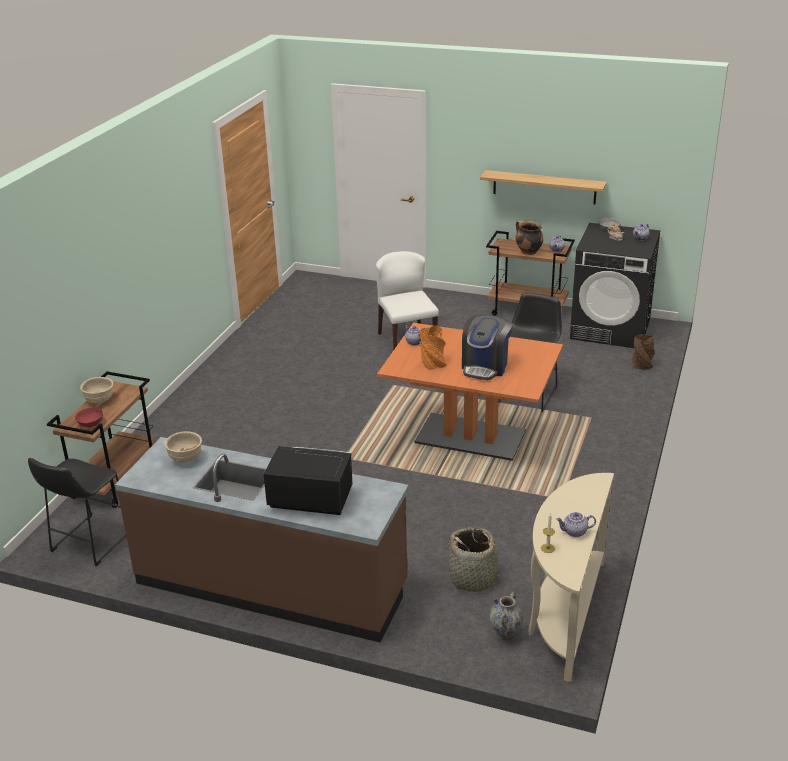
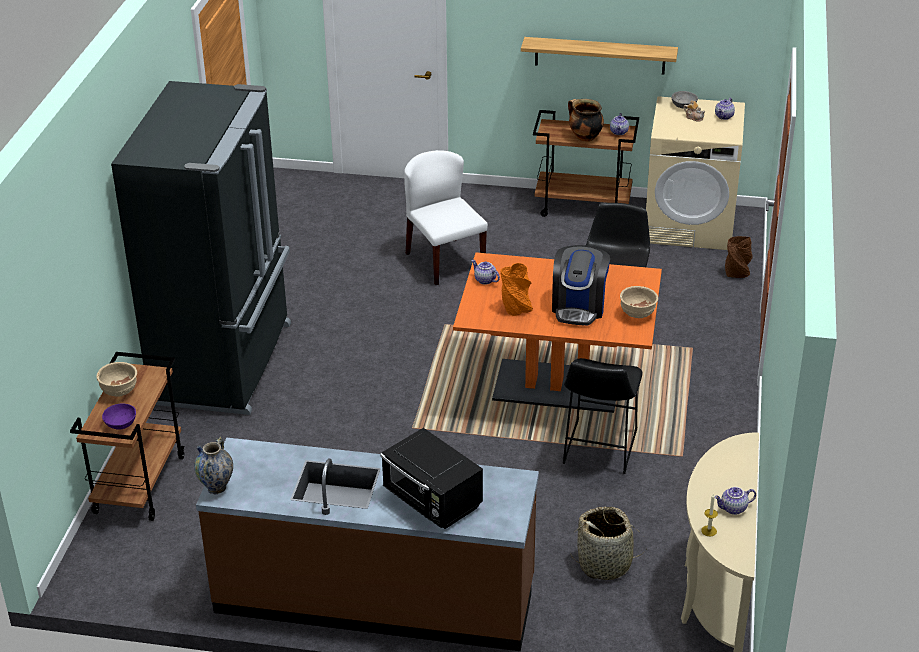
camera: 10 degrees left, 5 degrees up
(89, 543) = (137, 568): black stool -> black stool (598, 450)
(91, 423) = (121, 423): red bowl -> purple bowl
(186, 459) = (268, 464): beige bowl -> beige bowl (638, 315)
(214, 399) = (226, 363): none -> black fridge
(310, 500) = (432, 501): black microwave -> black microwave turned 135 degrees counterclockwise
(505, 635) = (656, 626): vase -> vase (216, 488)
(611, 329) = (690, 225): black washing machine -> beige washing machine

